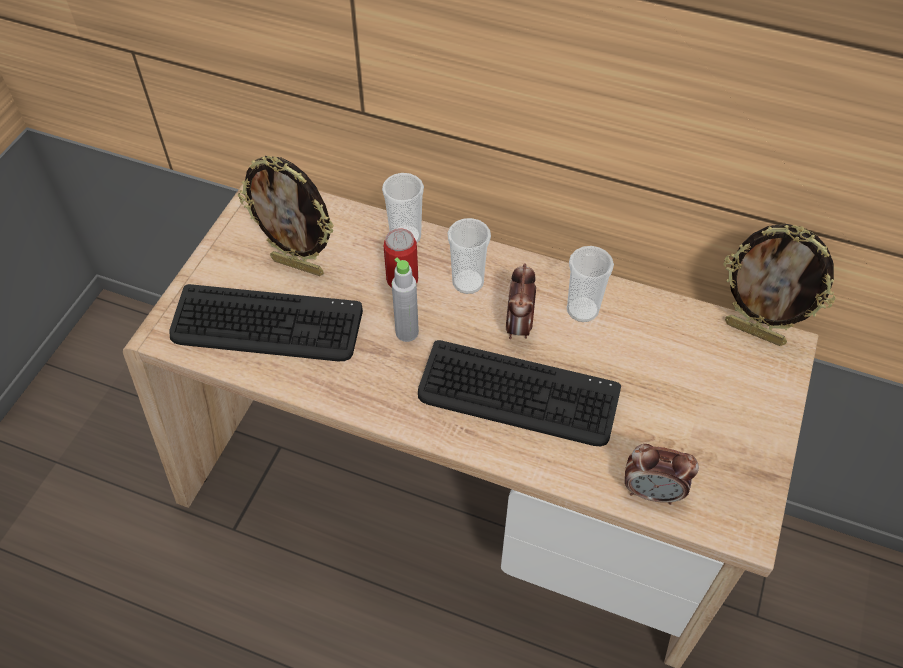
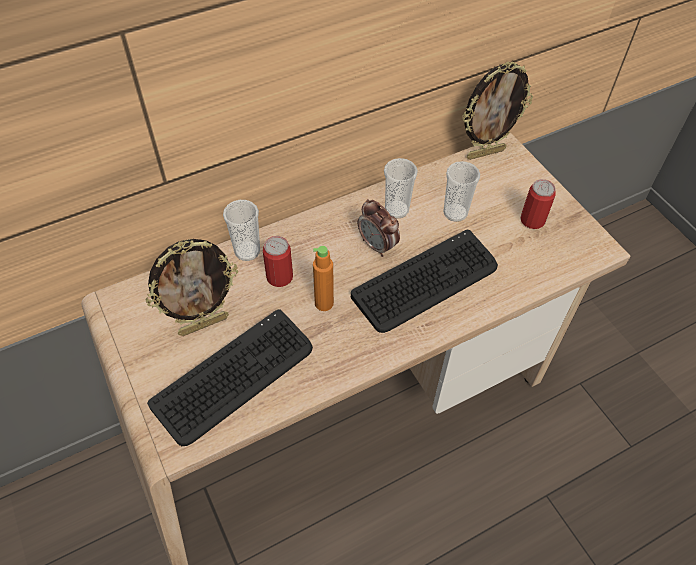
camera: 50 degrees left, 0 degrees up
(407, 332) = (324, 303): grey bottle -> orange bottle
(468, 282) = (318, 246): cup -> cup (455, 213)
(652, 492) = (545, 269): alarm clock -> none
(709, 437) = (532, 220): none -> can

